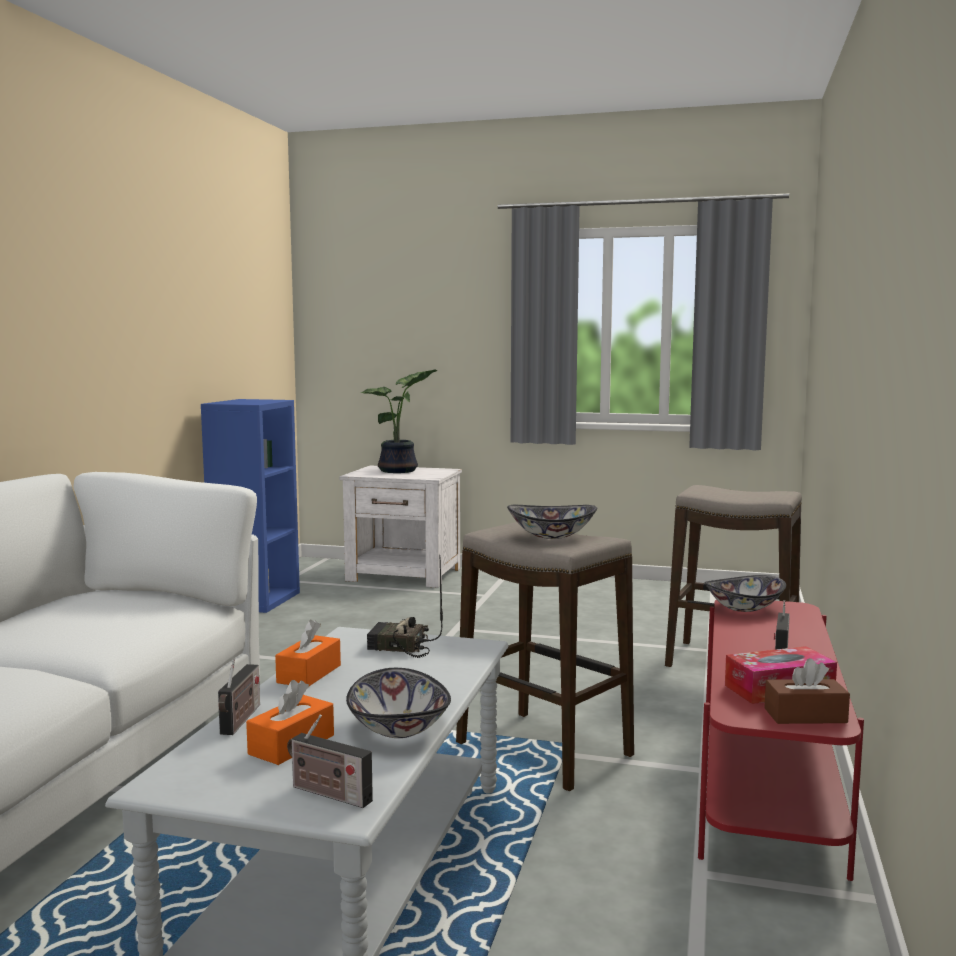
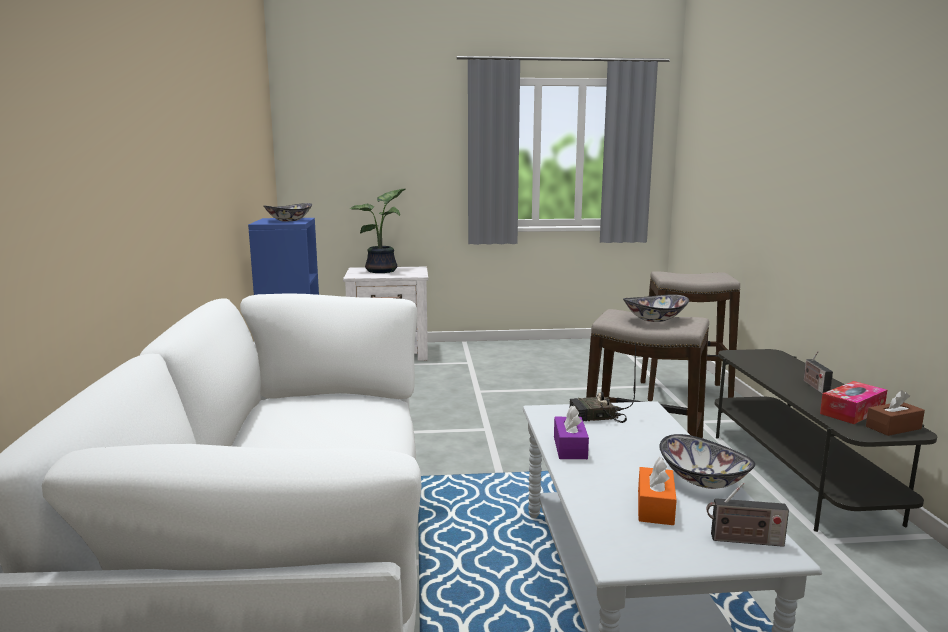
camera: 20 degrees left, 5 degrees up
(240, 721) = (586, 495): radio -> none
(309, 674) = (570, 447): orange tissue box -> purple tissue box
(744, 608) = (745, 357): bowl -> bowl (289, 220)
(766, 788) = (798, 476): red tv stand -> grey tv stand

